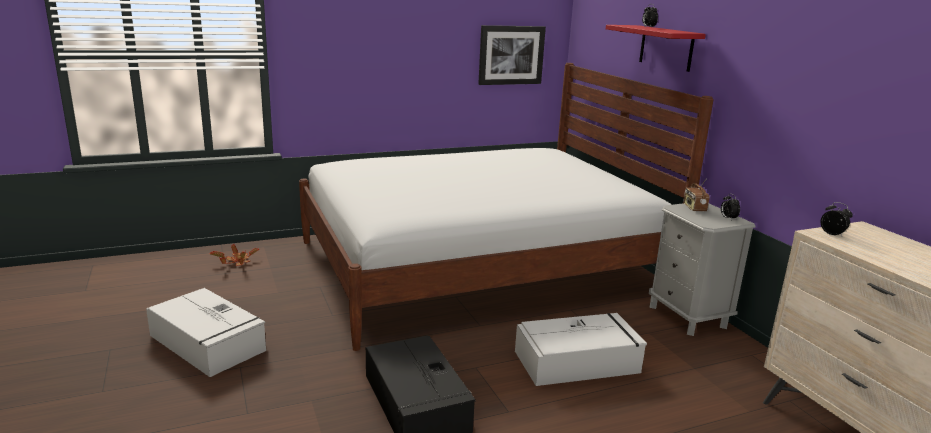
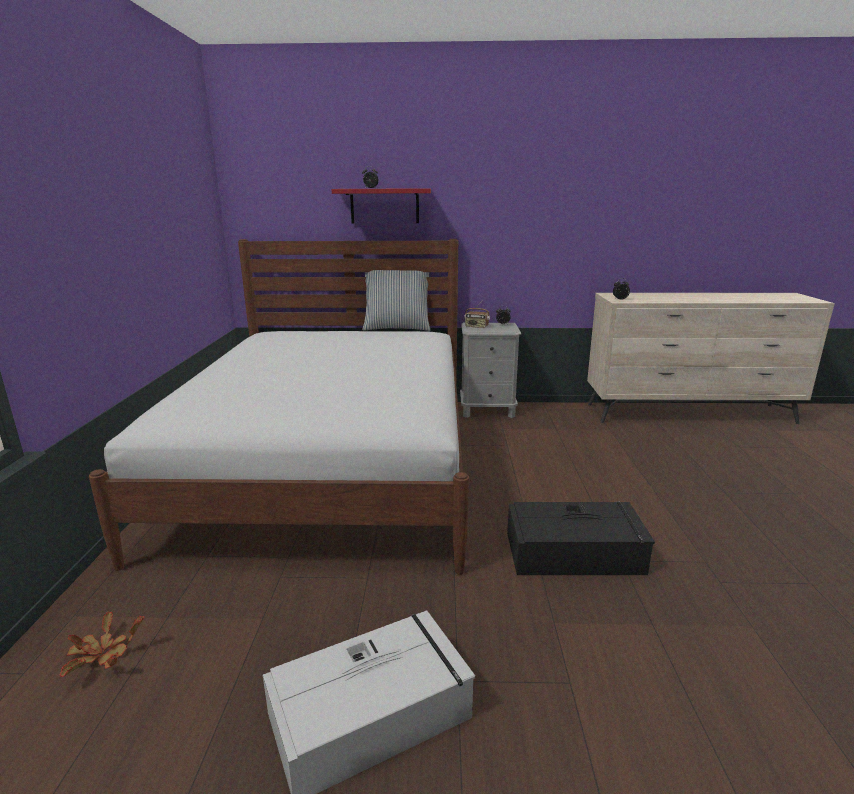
camera: 65 degrees left, 0 degrees up
(511, 55) = (196, 237): picture -> none
(578, 361) = (532, 463): grey storage box -> none
(641, 183) = (397, 328): none -> pillow

